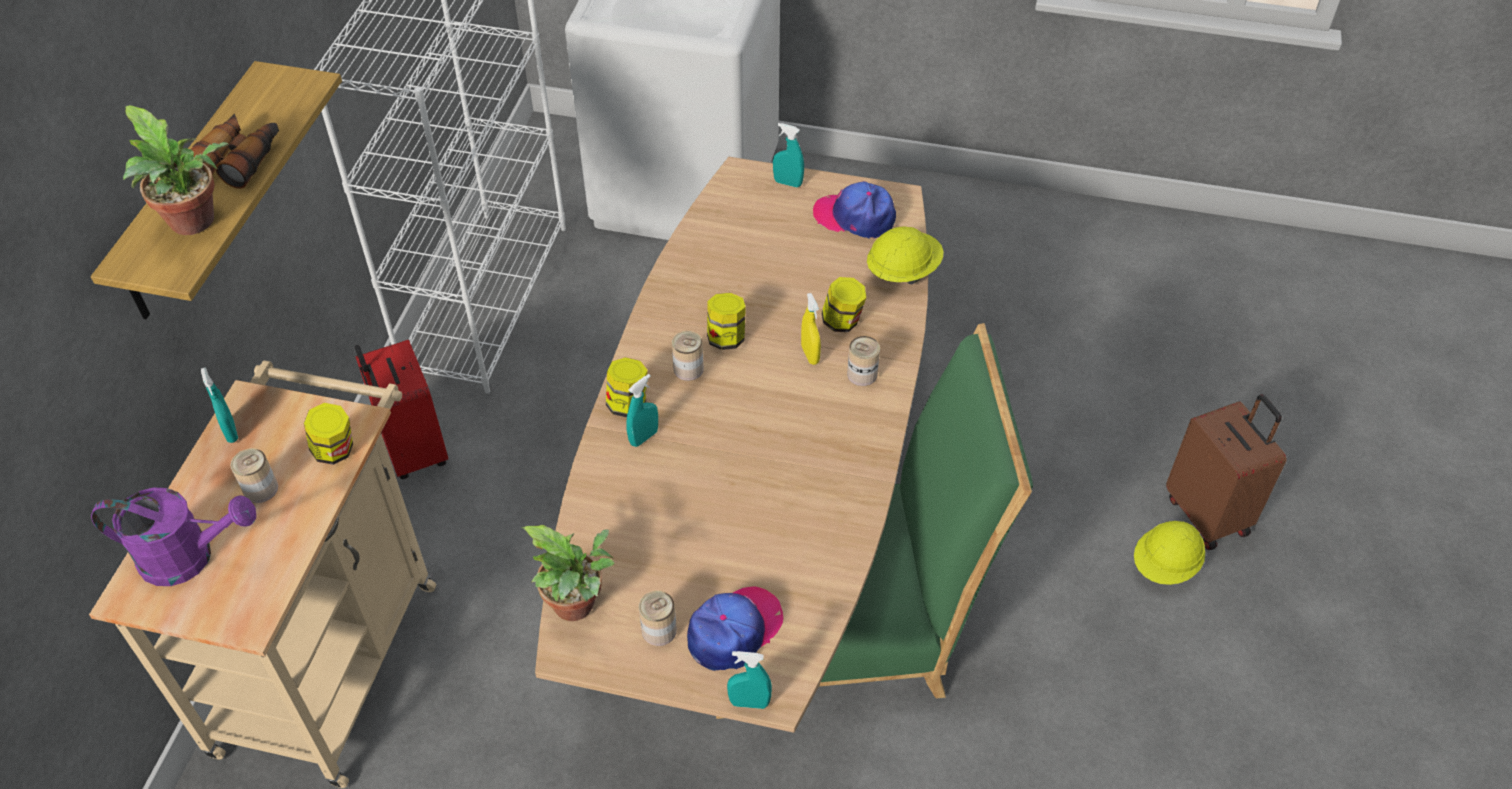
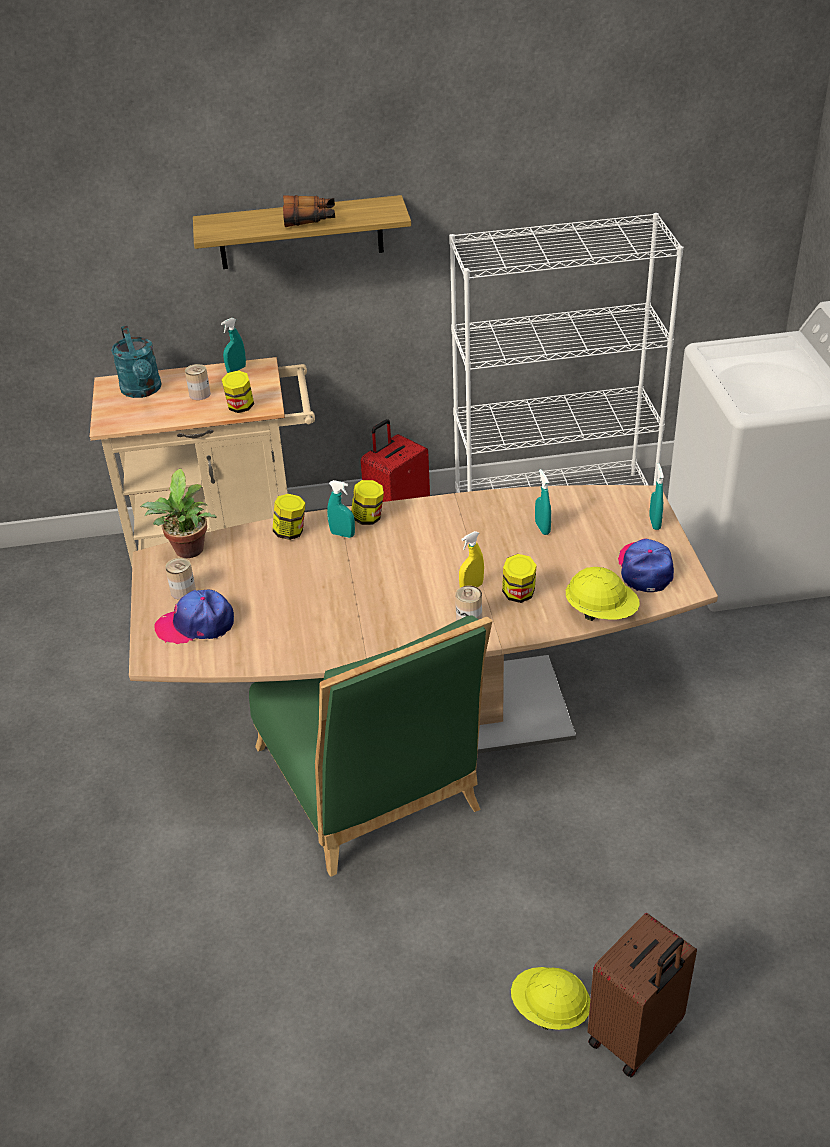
camera: 70 degrees right, 10 degrees down
(190, 557) = (143, 391): purple watering can -> turquoise watering can
(195, 224) = (248, 226): potted plant -> none
(688, 369) = (418, 534): can -> none
(726, 338) = (460, 542): jar -> jar (290, 532)
(734, 631) = (196, 624): cap -> cap turned 150 degrees clockwise
(749, 703) = (141, 648): turquoise spray bottle -> turquoise spray bottle (542, 528)

